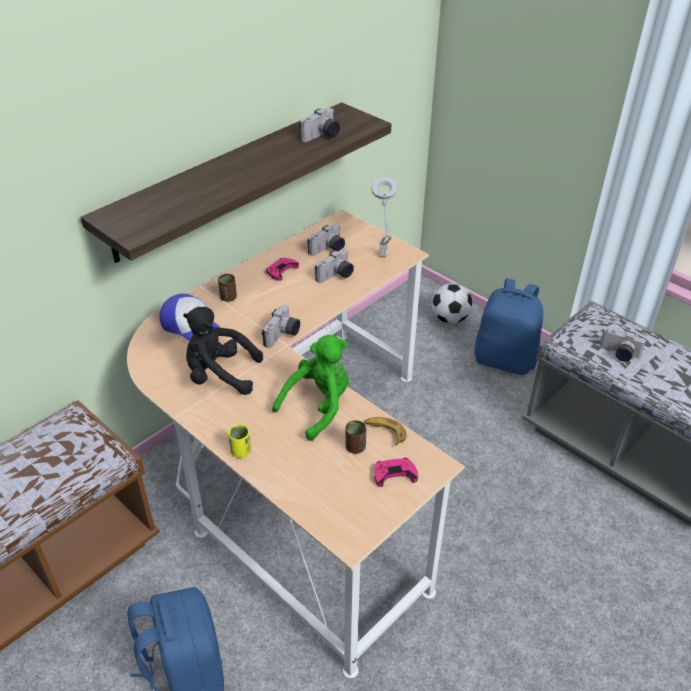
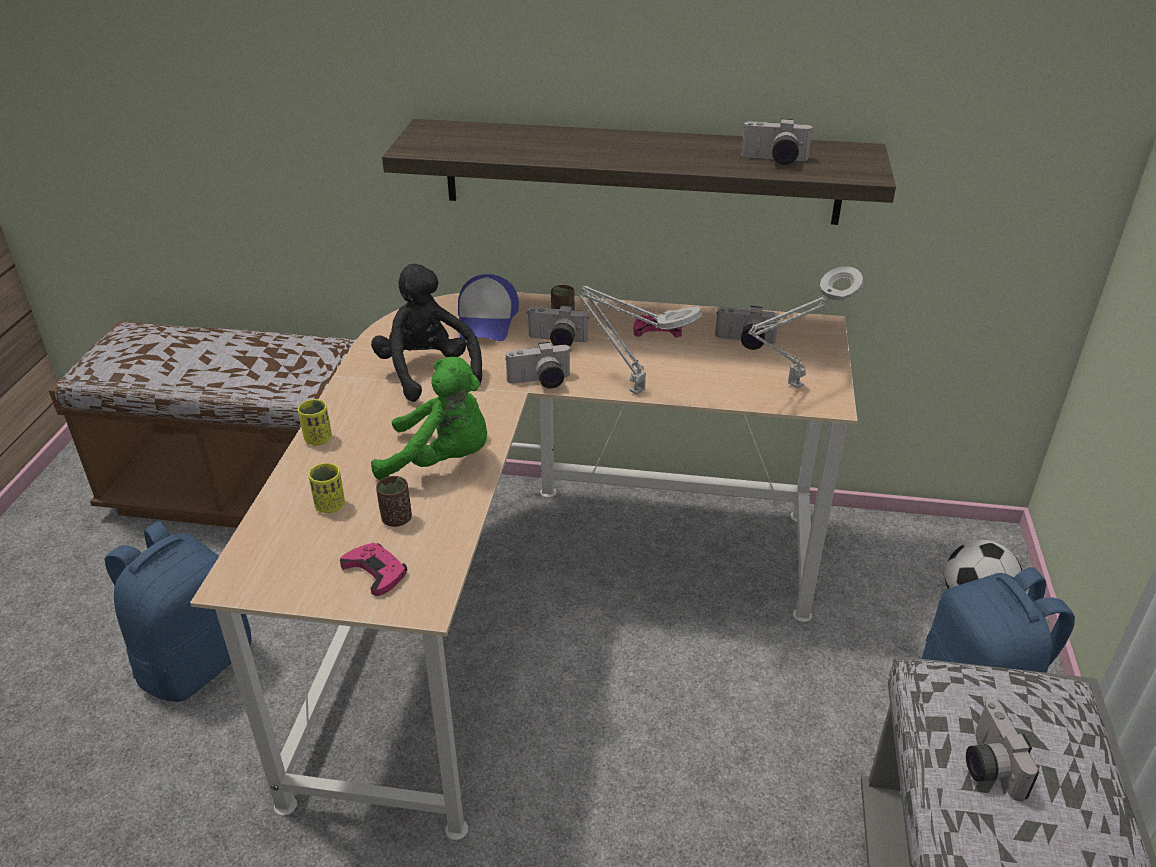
camera: 55 degrees right, 5 degrees down
(316, 471) = (330, 506): none -> yellow cup
(328, 307) = (633, 390): none -> grey table lamp
(336, 276) = (701, 370): camera -> camera (556, 342)
(385, 432) = (446, 532): banana -> none

